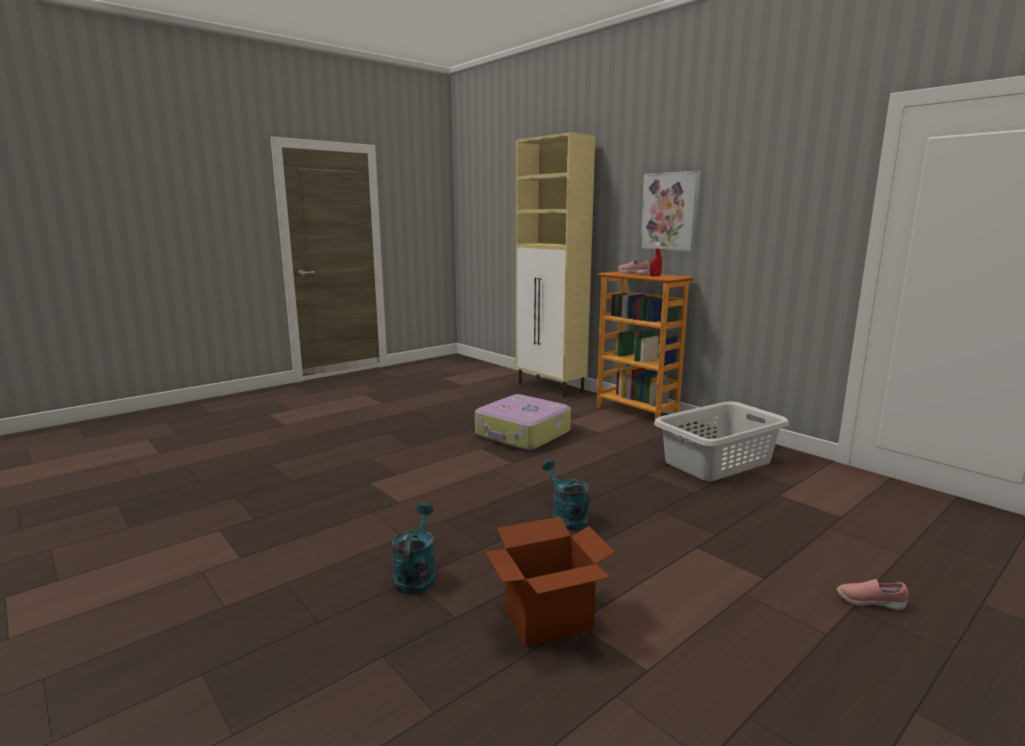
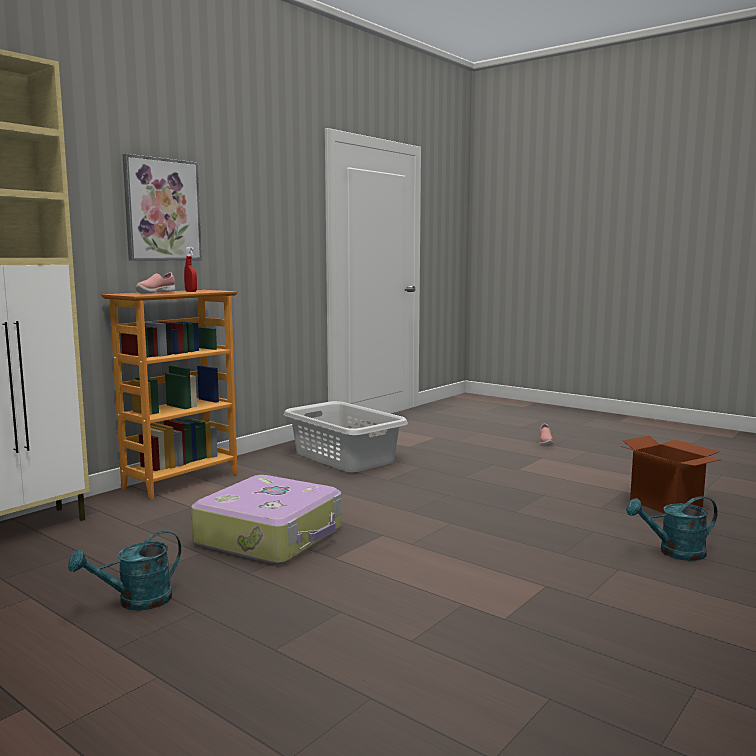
camera: 100 degrees left, 5 degrees down
(566, 517) = (506, 505): turquoise watering can -> turquoise watering can (136, 602)

